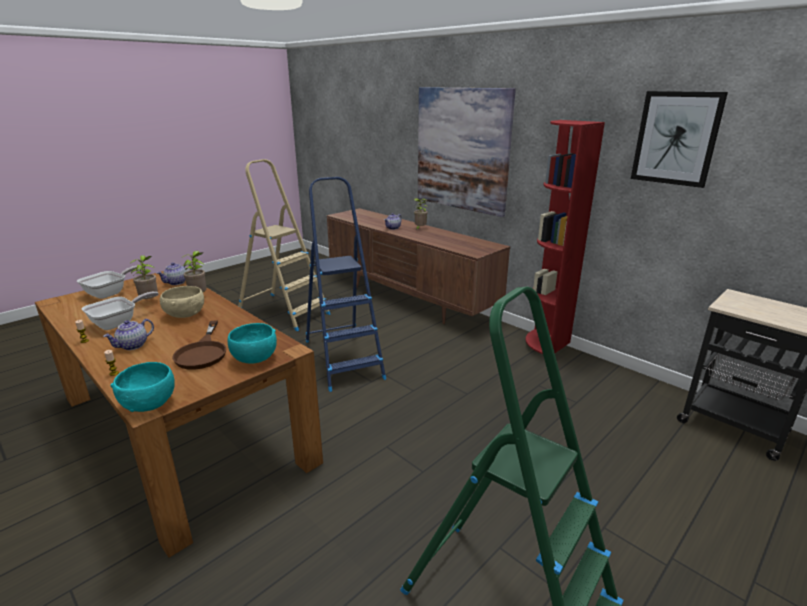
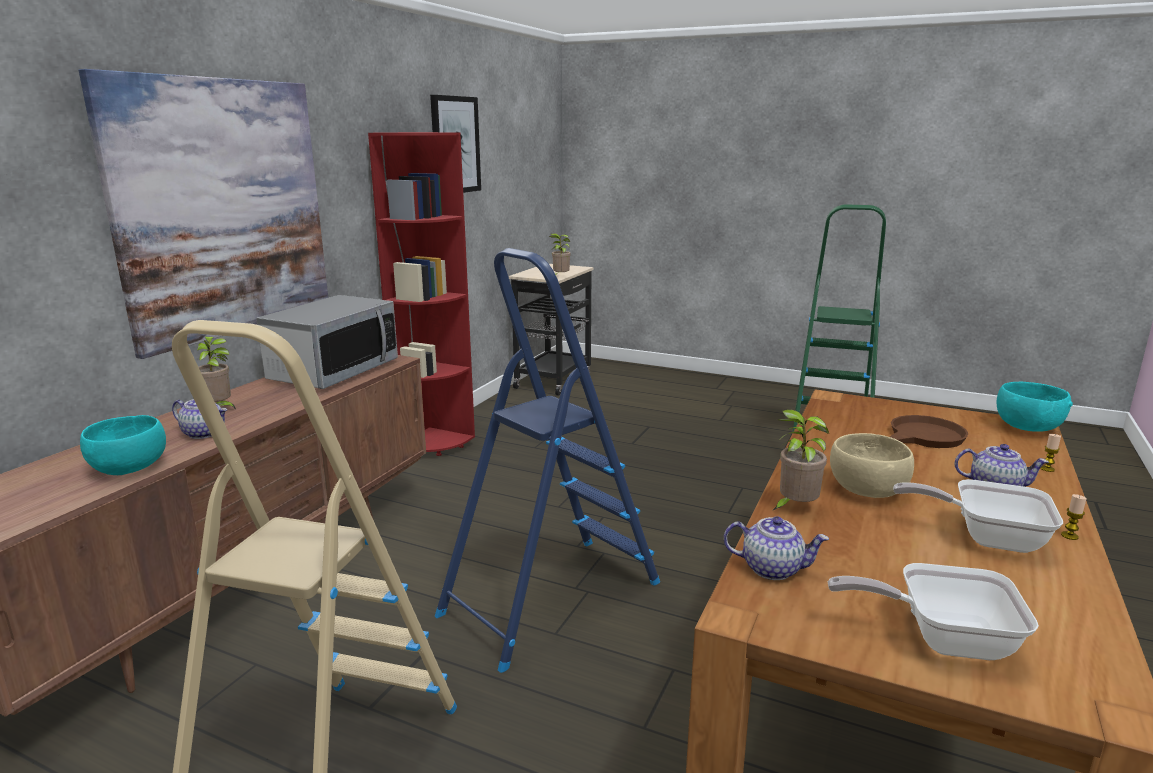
camera: 110 degrees left, 5 degrees down
(150, 301) = (886, 550): potted plant -> potted plant (560, 277)
(255, 358) = (876, 409): turquoise bowl -> turquoise bowl (130, 467)
(460, 243) = (334, 372): none -> microwave

